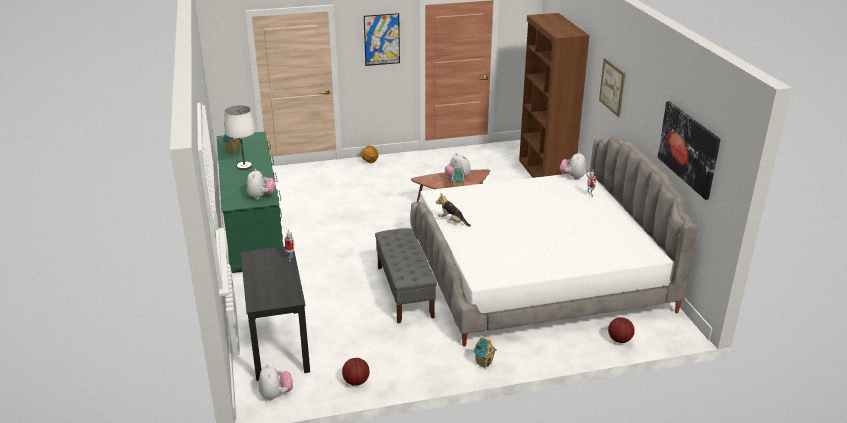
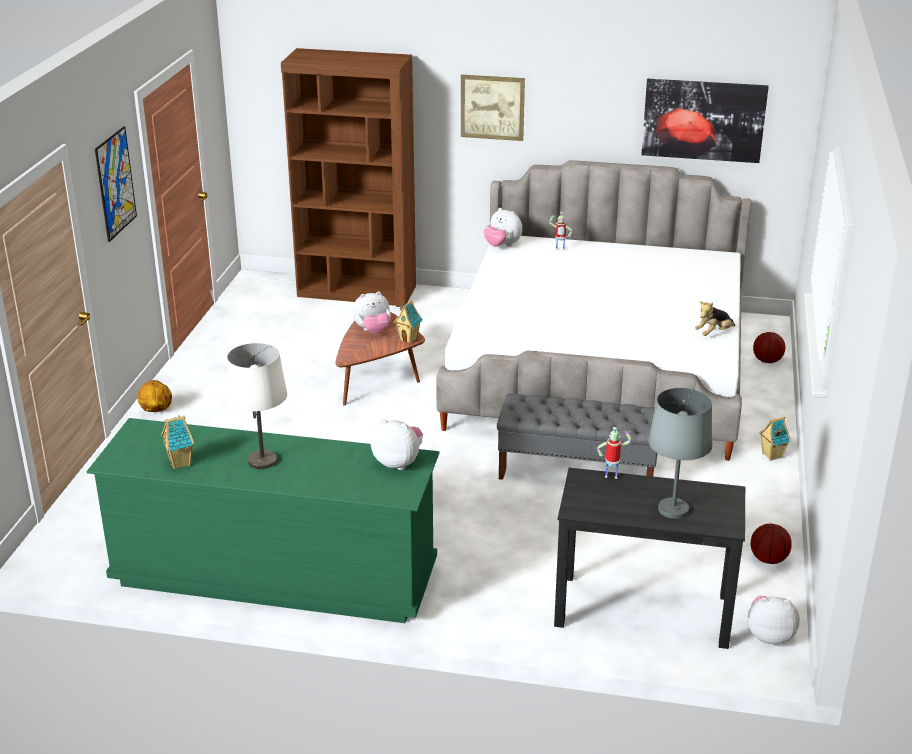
camera: 65 degrees left, 0 degrees up
(265, 284) = (673, 509): none -> grey table lamp
(452, 221) = (556, 346): plush toy -> plush toy (714, 333)

